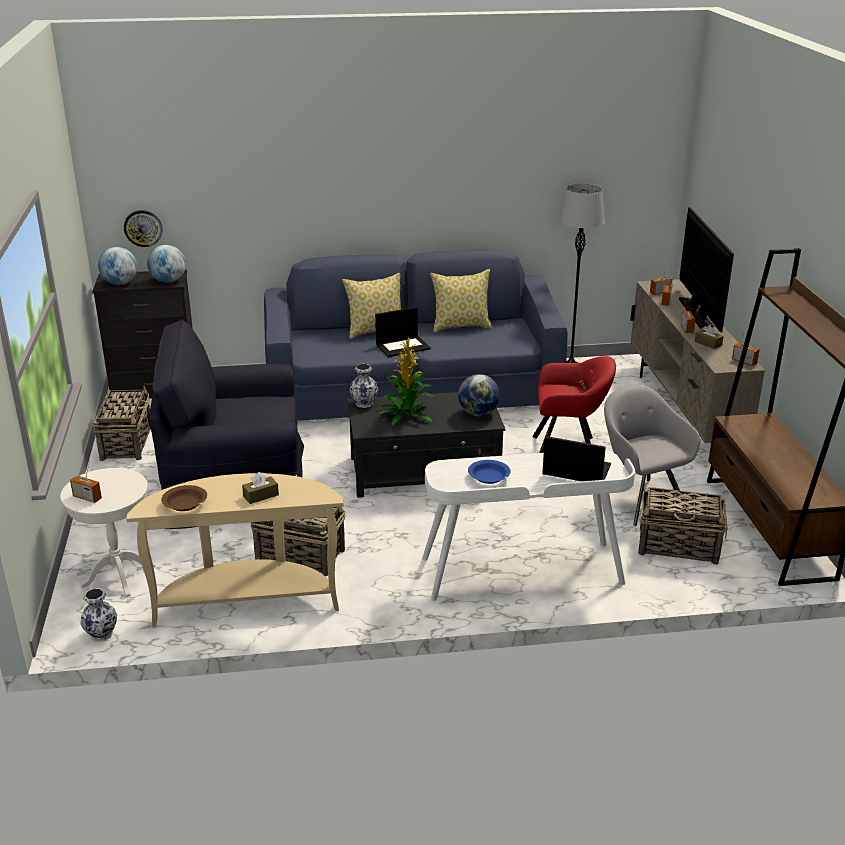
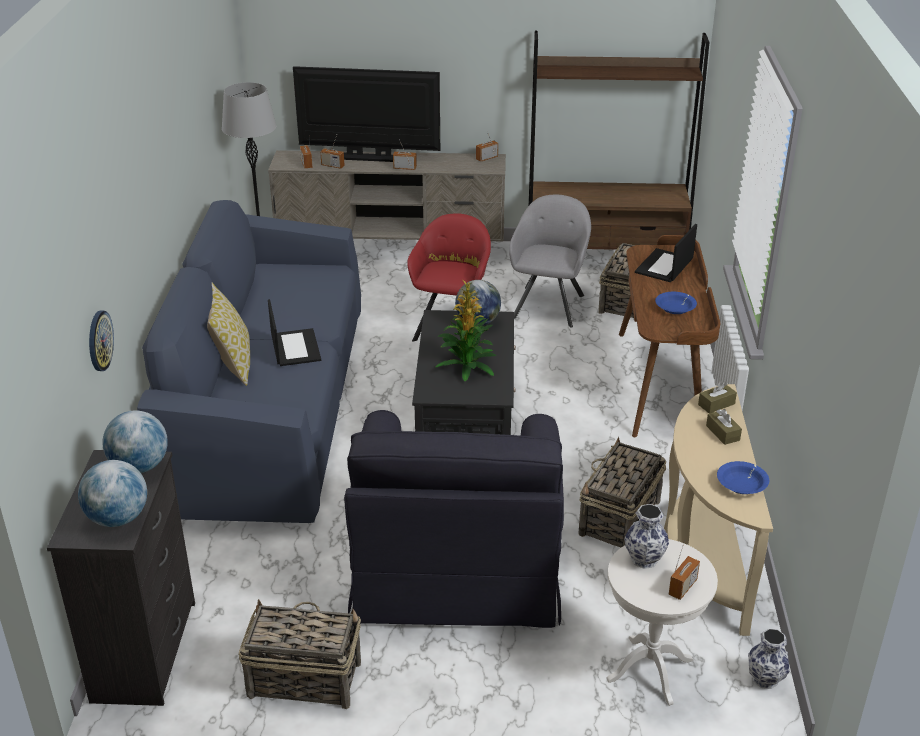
camera: 80 degrees left, 5 degrees up
(143, 228) = (55, 428): wall clock -> wall clock (99, 340)
(185, 504) = (742, 485): brown bowl -> blue bowl
(363, 403) = (430, 392): vase -> vase (644, 559)
(461, 326) = (253, 304): pillow -> none
(522, 572) = (660, 383): white desk -> brown desk
(639, 499) = (549, 304): grey armchair -> grey armchair turned 120 degrees clockwise
(708, 343) = (442, 165): brown tissue box -> brown tissue box (716, 404)

